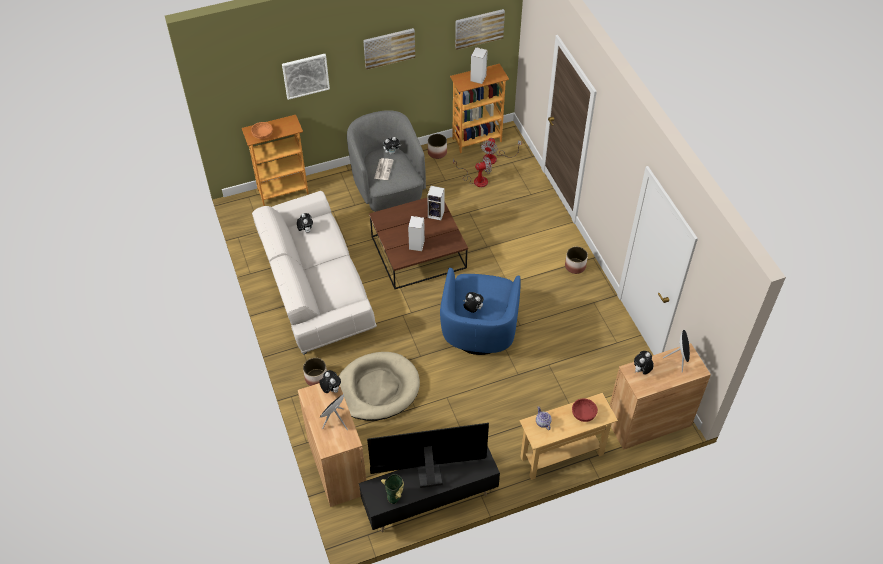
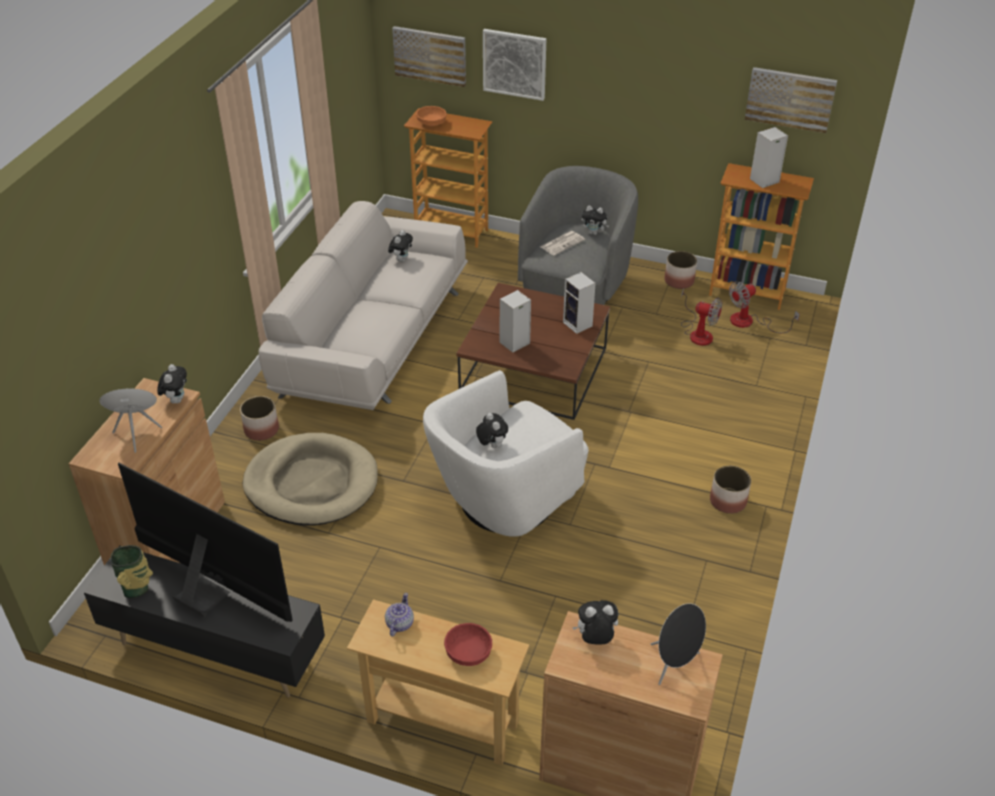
camera: 40 degrees right, 10 degrees down
(389, 48) = (641, 71): picture -> picture (430, 55)
(478, 333) = (505, 500): blue armchair -> white armchair

